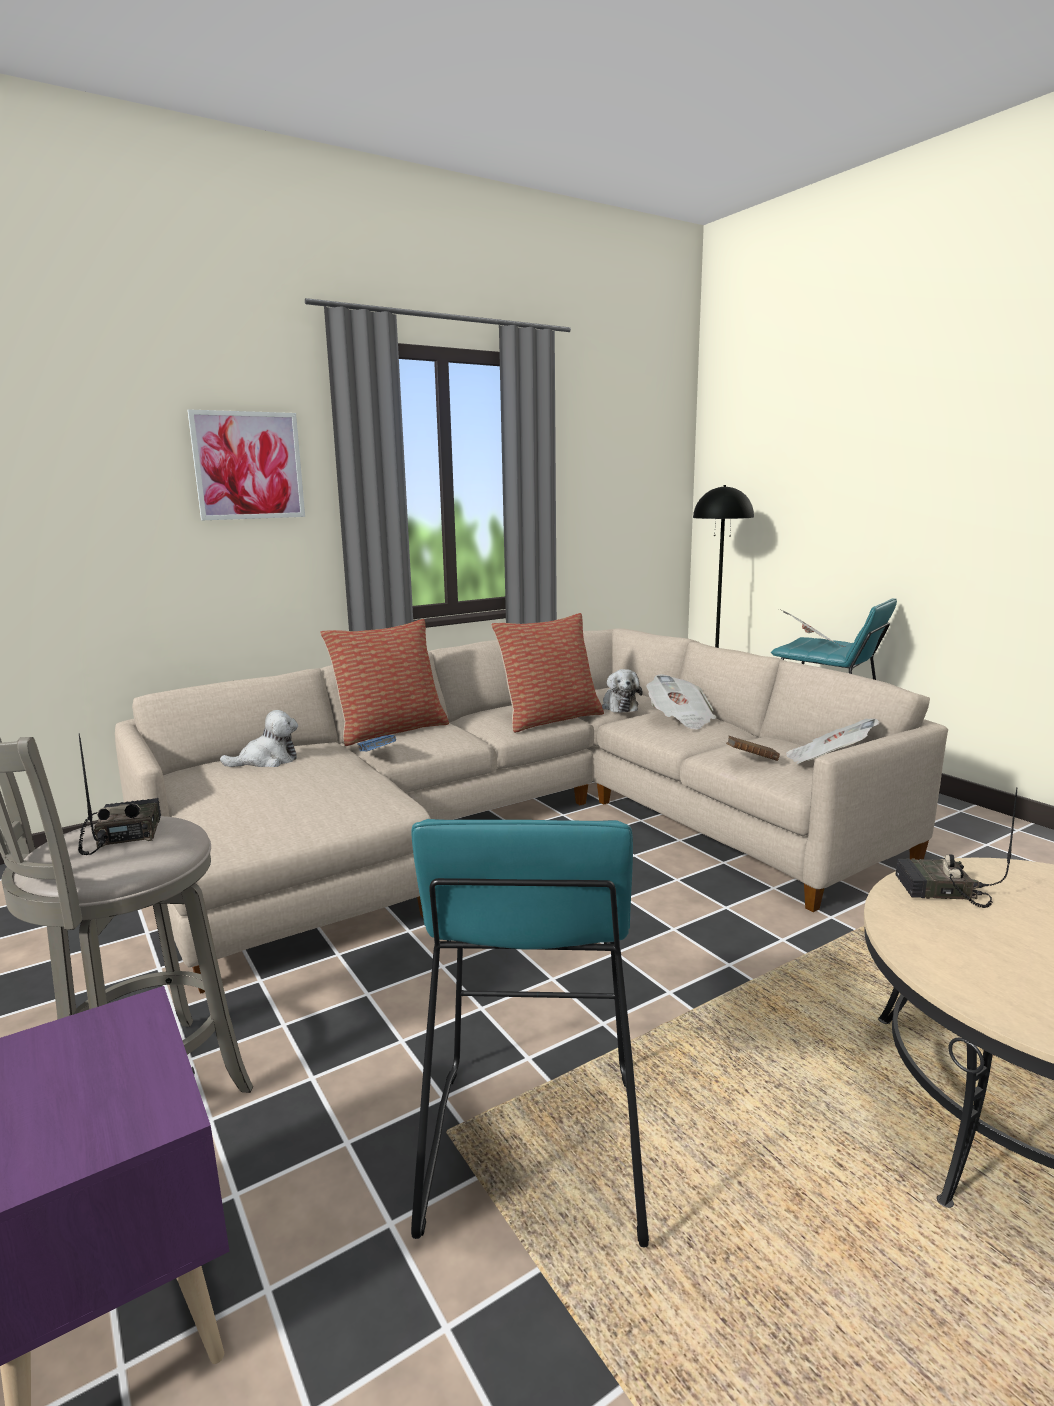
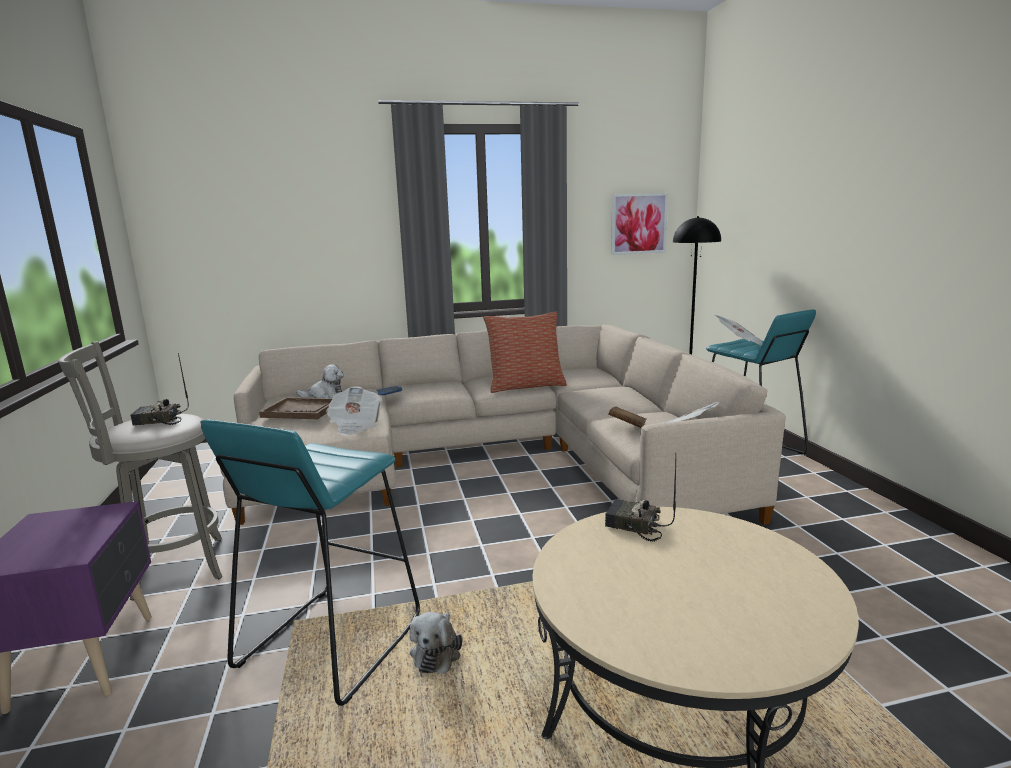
camera: 20 degrees right, 0 degrees up
(122, 835) = (158, 421): radio -> radio turned 105 degrees counterclockwise
(248, 466) = (344, 209): picture -> picture (638, 224)
(257, 788) = (301, 410): none -> brown tray
(390, 730) = (415, 384): pillow -> none
(619, 706) = (582, 381): plush toy -> plush toy (437, 652)
(680, 720) = (612, 394): newspaper -> newspaper (355, 425)

